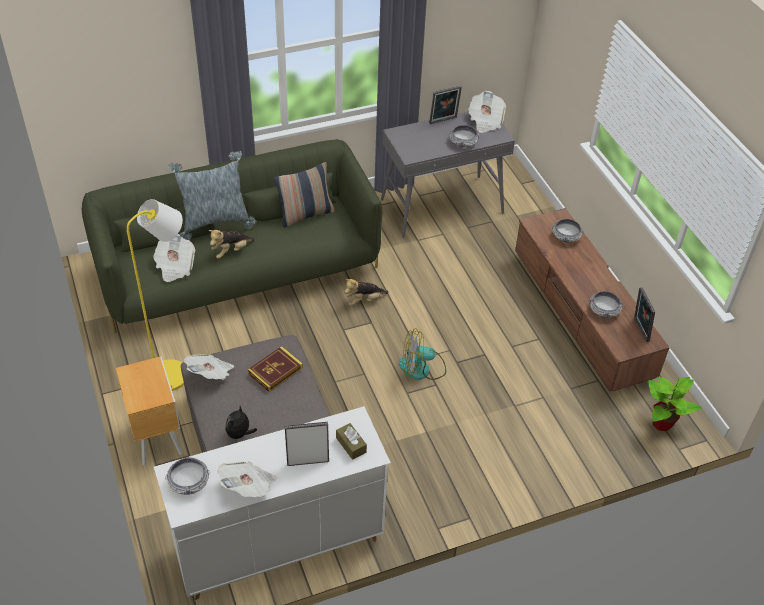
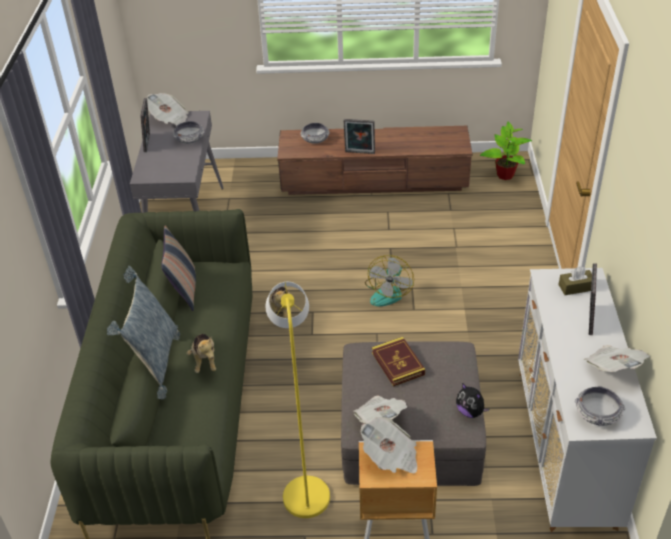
camera: 65 degrees left, 5 degrees down
(175, 266) = (196, 418): newspaper -> newspaper (390, 456)
(604, 310) = (412, 144): bowl -> none
(639, 329) = (442, 133): picture frame -> picture frame (359, 153)

